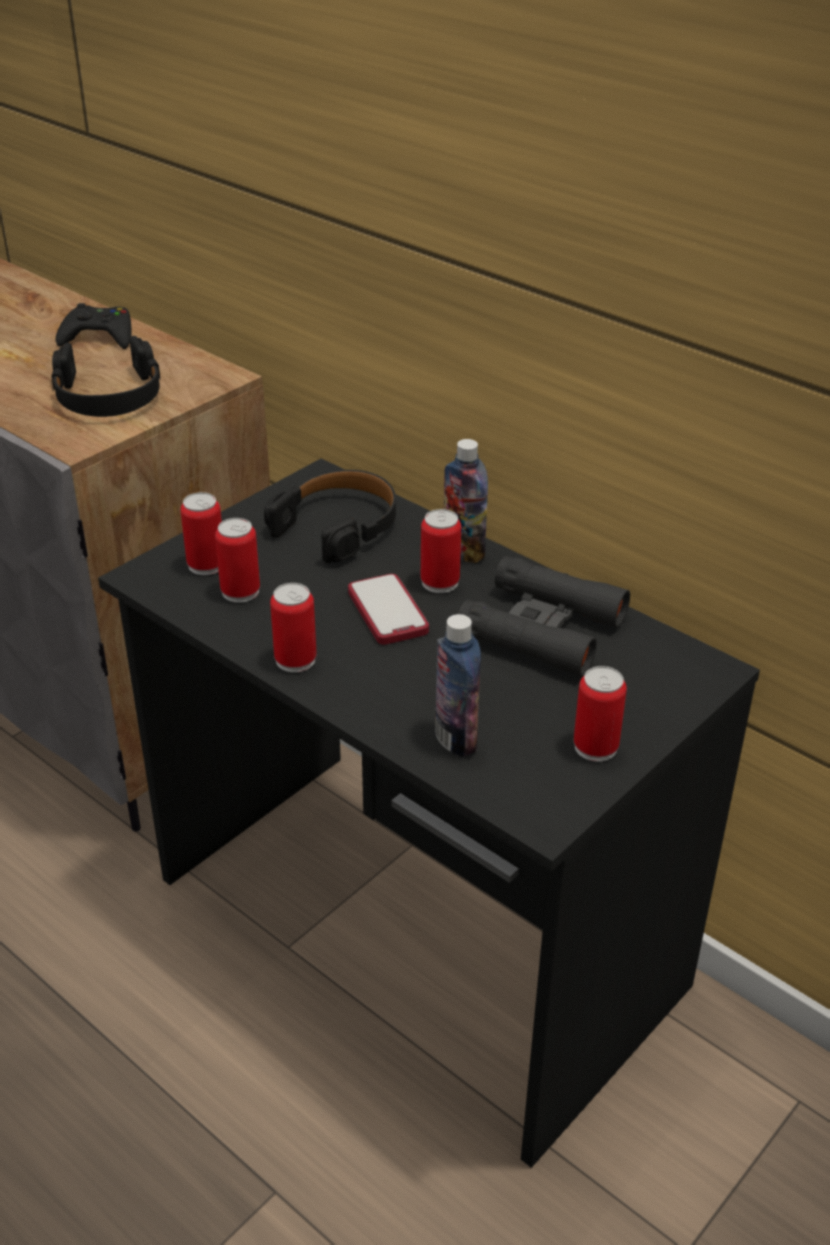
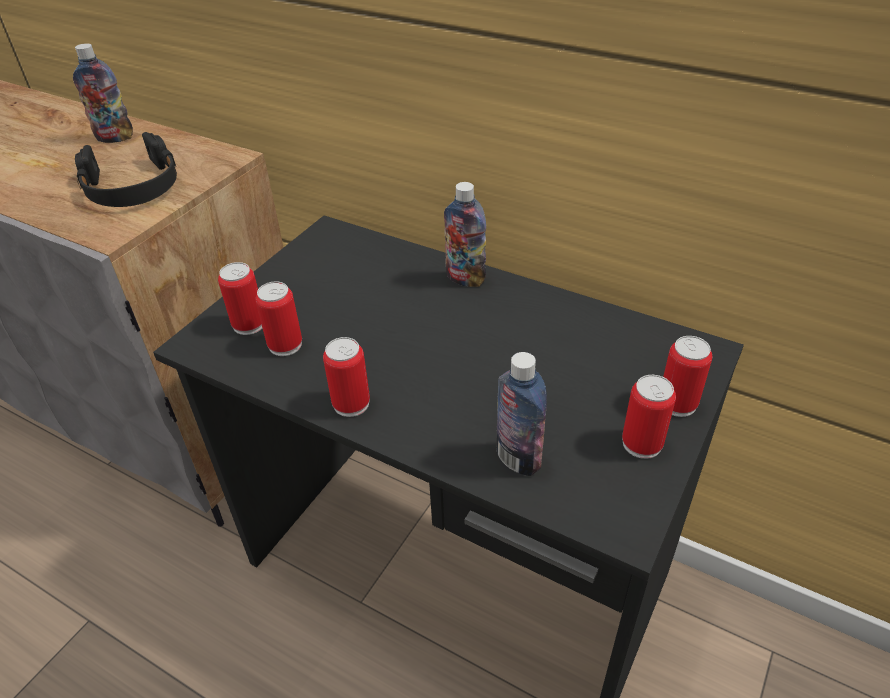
camera: 10 degrees left, 5 degrees up
(99, 336) = (115, 138): black game controller -> bottle
(338, 526) = (354, 271): black headphones -> none
(387, 612) = (419, 343): phone -> none
(440, 582) = (454, 308): can -> can (677, 403)
(542, 628) = (554, 337): black binoculars -> none

